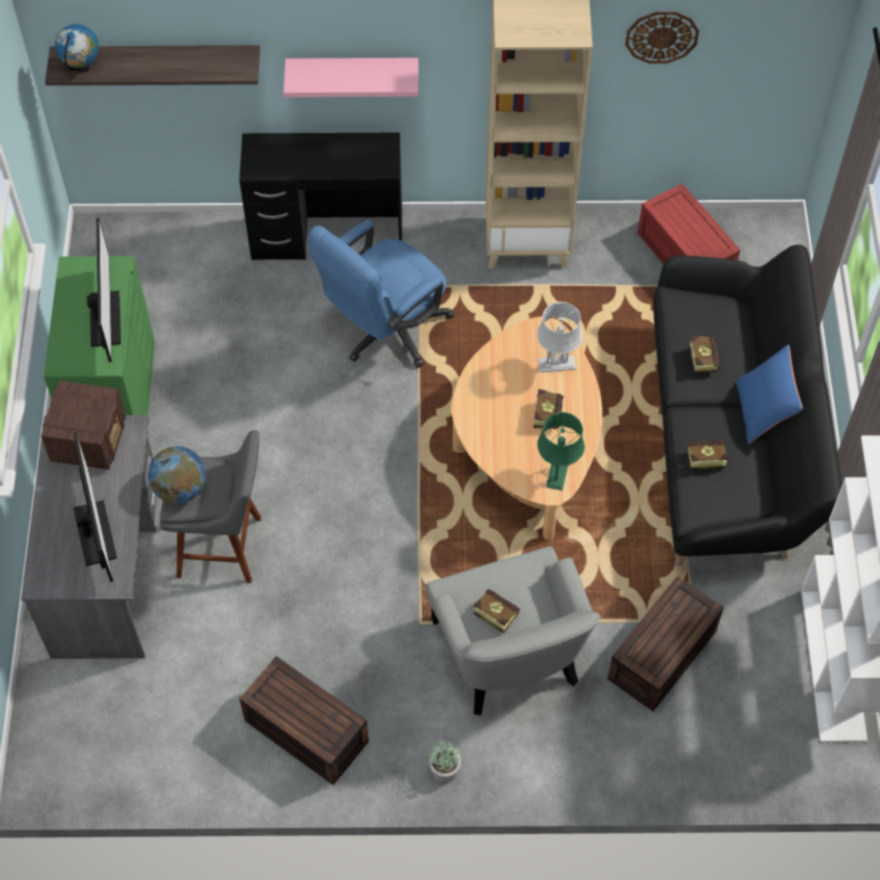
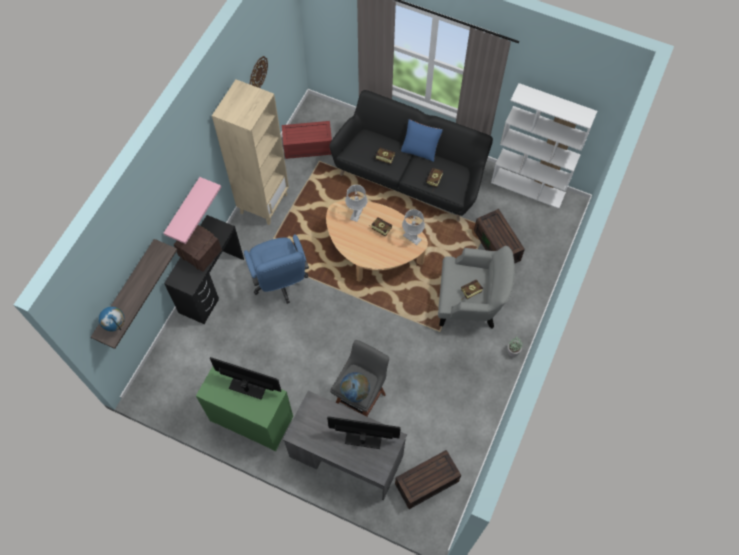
camera: 65 degrees left, 5 degrees up
(90, 439) = (308, 422): radio -> radio (200, 253)
(304, 731) = (470, 400): brown storage box -> brown storage box (426, 484)
(558, 473) = (412, 237): green table lamp -> grey table lamp

